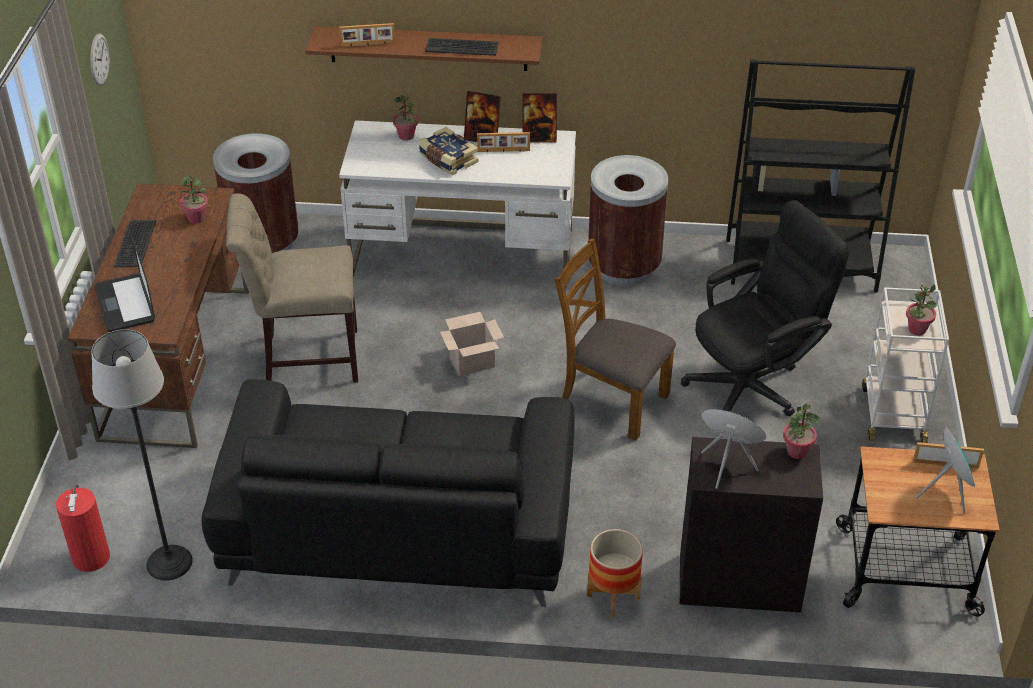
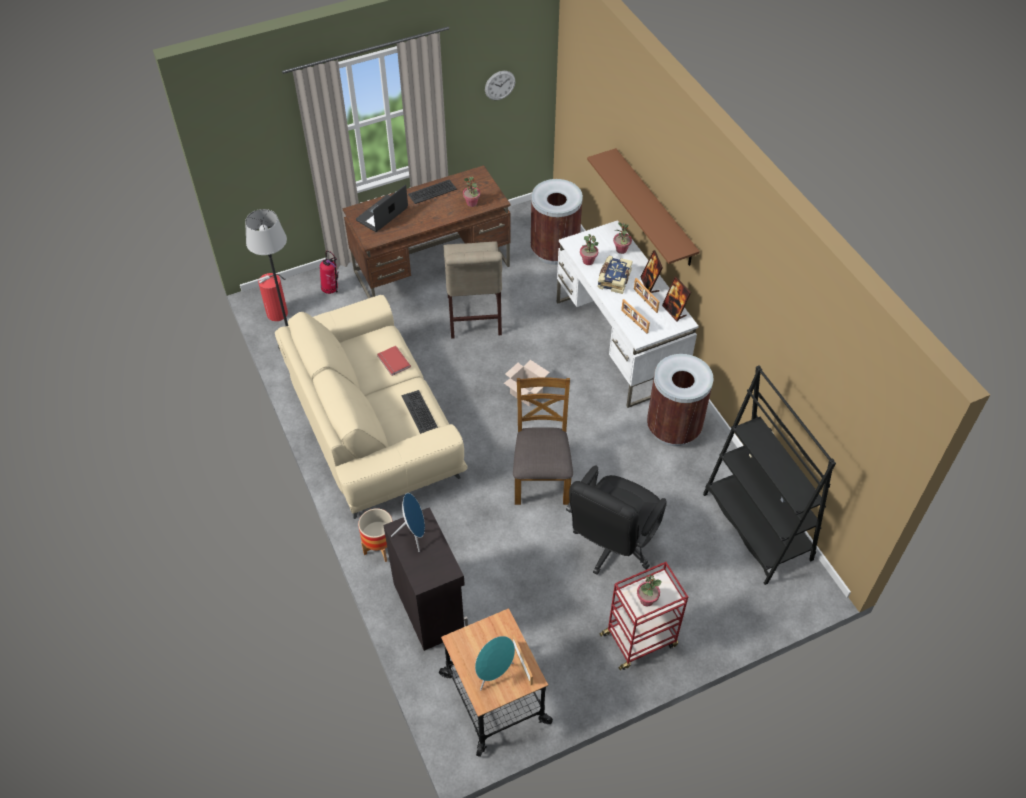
camera: 60 degrees right, 10 degrees up
(108, 479) = (331, 290): none -> fire extinguisher
(305, 358) = (474, 318): beige chair -> beige chair turned 150 degrees counterclockwise
(365, 424) = (393, 362): none -> red book
(368, 45) = (616, 179): picture frame -> picture frame (634, 321)
(398, 527) = (372, 424): black sofa -> beige sofa
(462, 47) = (651, 220): keyboard -> keyboard (420, 411)
(753, 384) = (611, 546): black office chair -> black office chair turned 90 degrees clockwise
(796, 451) = (449, 566): potted plant -> potted plant (588, 261)
(892, 414) = (640, 639): white cart -> red cart

